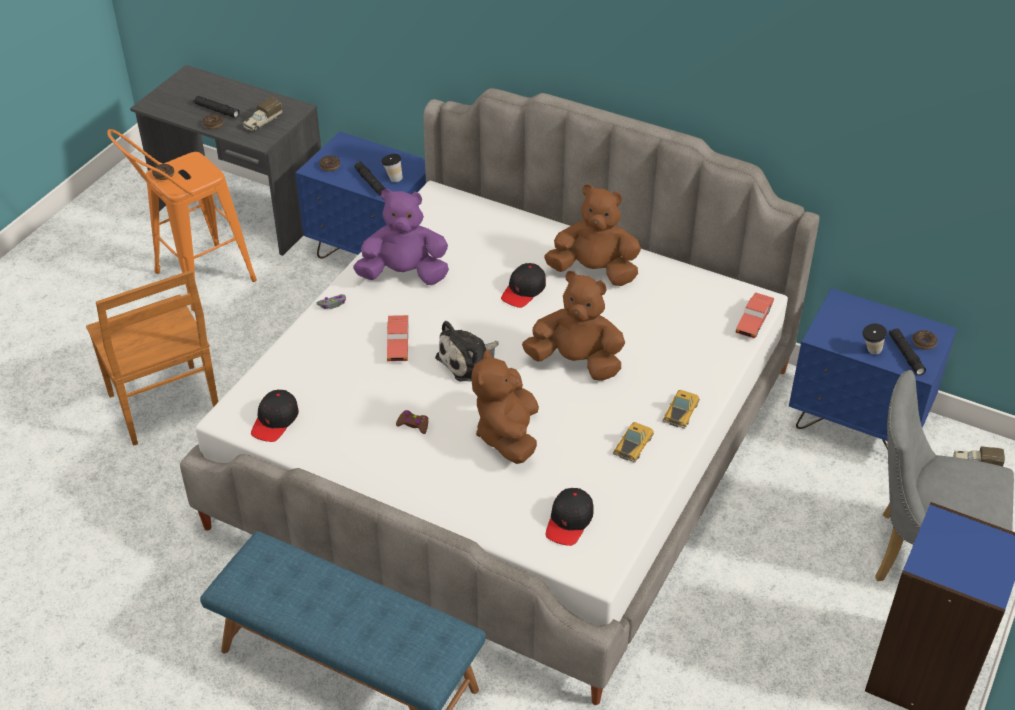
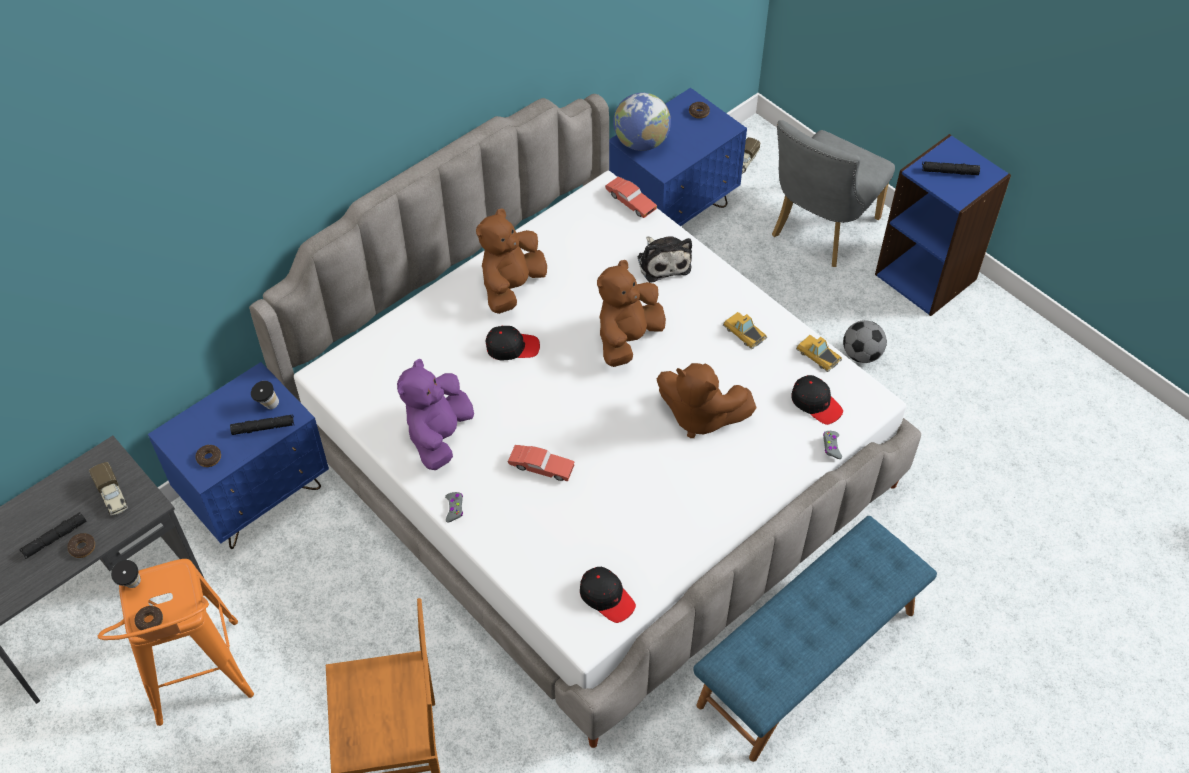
camera: 70 degrees left, 10 degrees up
(413, 425) = (658, 484): brown game controller -> none
(468, 361) = (590, 418): plush toy -> plush toy (663, 262)
(516, 544) = (831, 446): none -> grey game controller
(524, 291) = (512, 347): black cap -> black cap turned 60 degrees counterclockwise
(681, 411) = (718, 287): toy car -> toy car (818, 354)
(764, 634) = (861, 354): none -> football
(845, 311) = (641, 143): none -> globe
(870, 351) = (695, 147): cup -> cup (132, 586)
(906, 355) = (708, 128): black flashlight -> black flashlight (949, 172)

